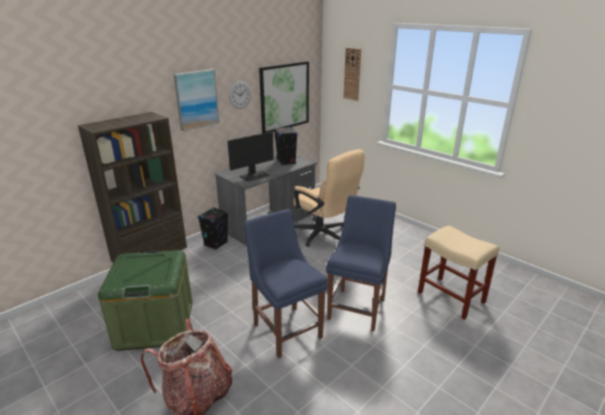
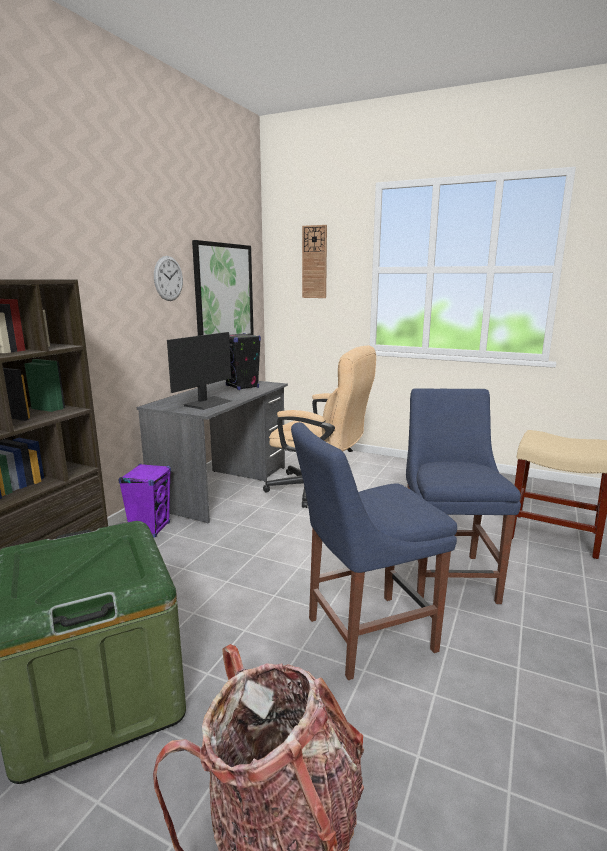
camera: 20 degrees left, 10 degrees down
(196, 99) = (106, 272): picture -> none
(216, 244) = (150, 529): black speaker -> purple speaker
(286, 328) = (364, 635): blue chair -> blue chair turned 60 degrees counterclockwise

